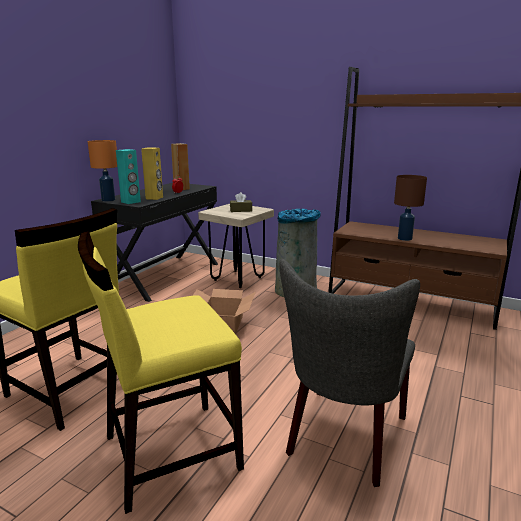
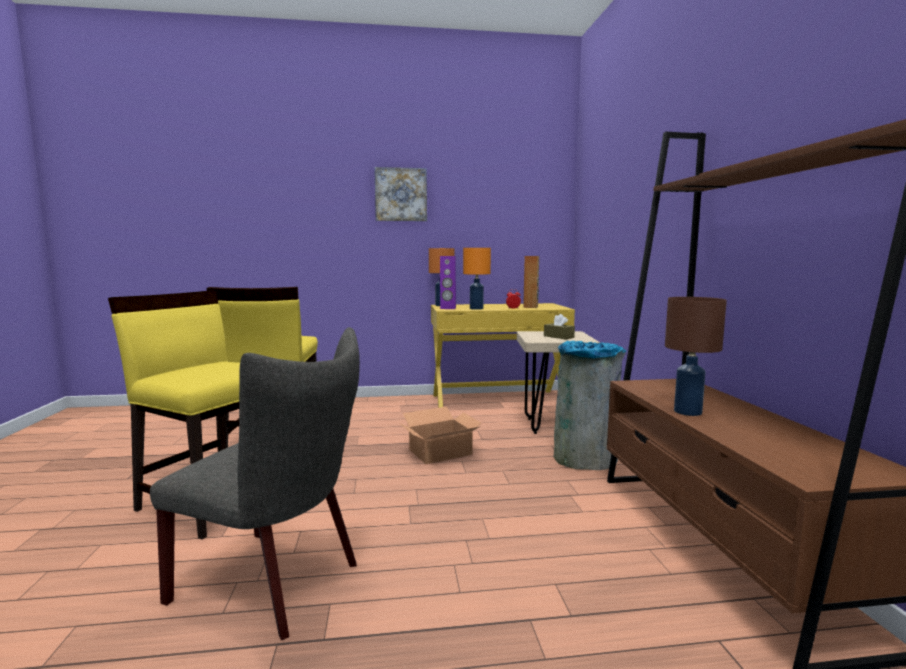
camera: 55 degrees right, 10 degrees down
(46, 79) = (401, 194): none -> picture
(131, 202) = (448, 308): turquoise speaker -> purple speaker
(154, 198) = (476, 308): yellow speaker -> orange table lamp
(164, 276) = (498, 401): black desk -> yellow desk
(344, 439) = (277, 582): grey chair -> grey chair turned 150 degrees counterclockwise

